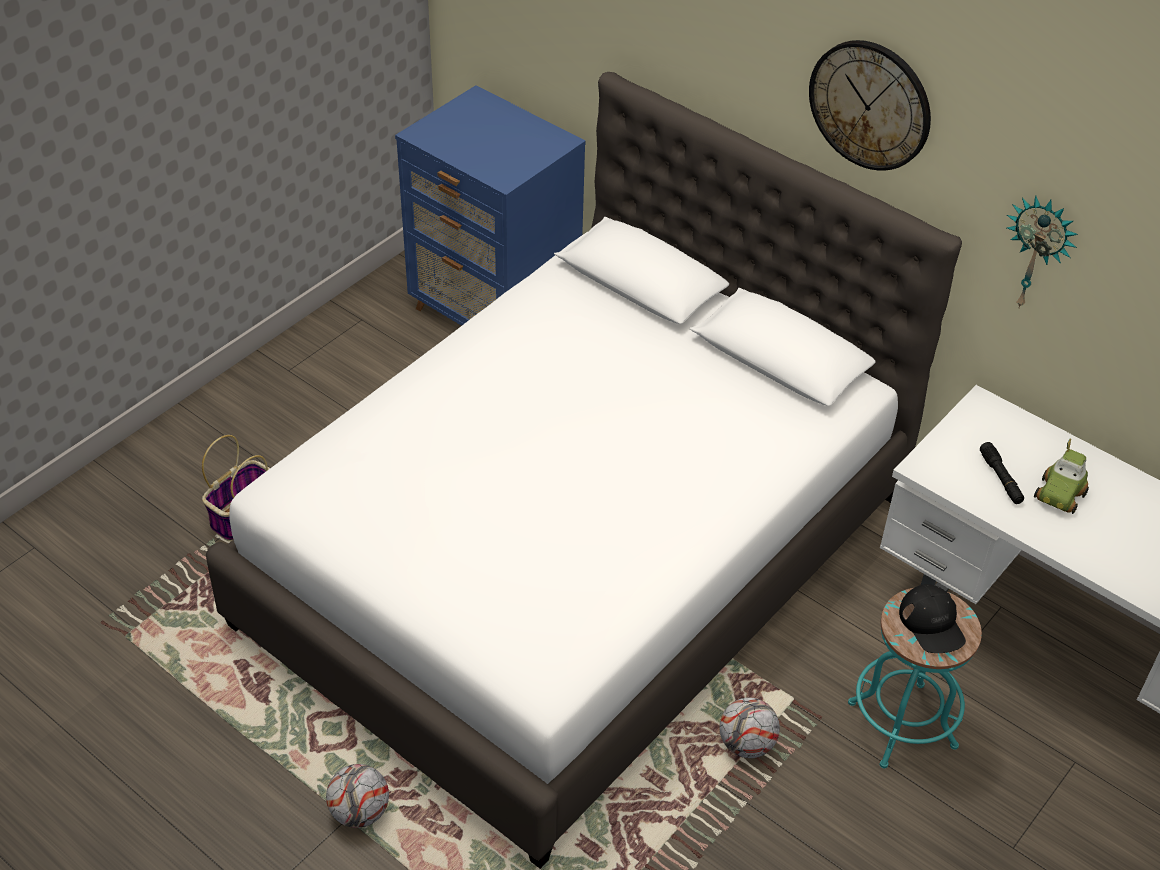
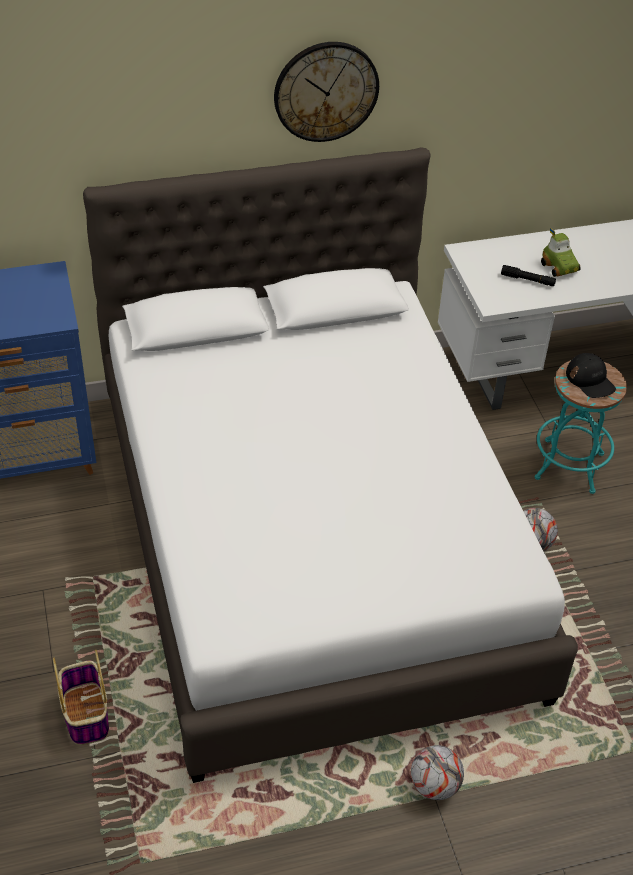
camera: 55 degrees left, 0 degrees up
(932, 623) = (590, 380): black cap -> black cap turned 45 degrees clockwise
(1037, 252) = (471, 127): wall clock -> none

